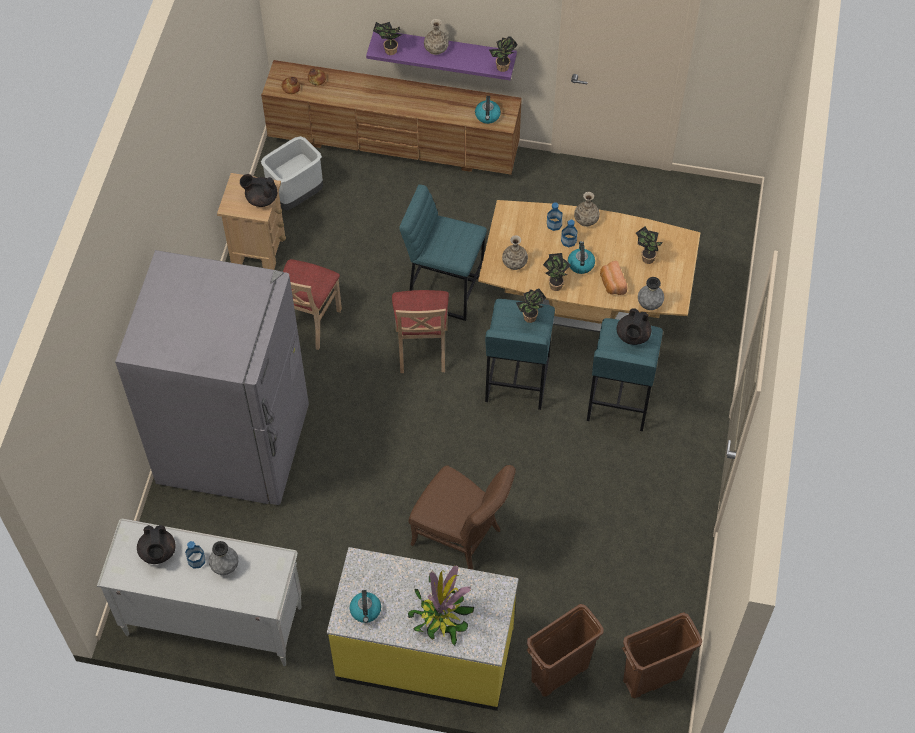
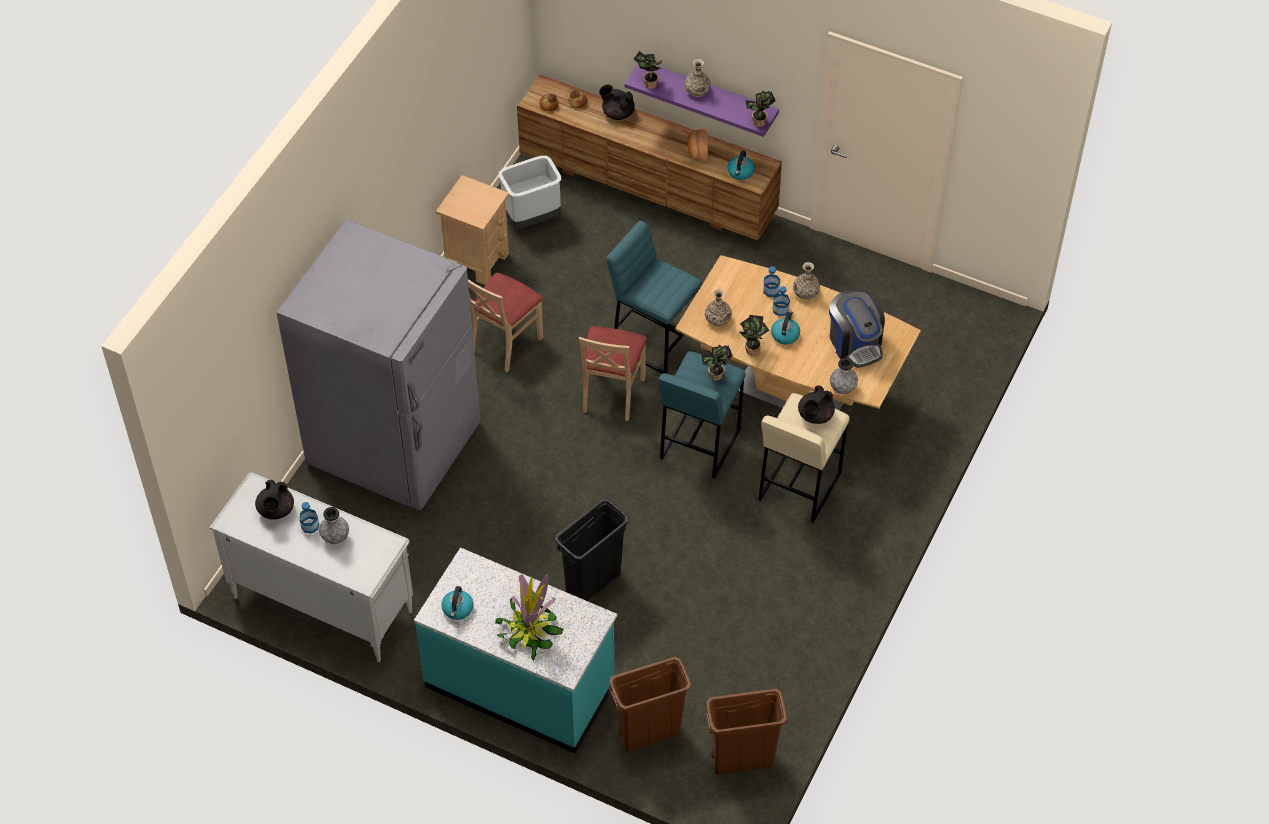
camera: 15 degrees right, 5 degrees down
(261, 198) = (484, 205): black teapot -> black teapot (617, 113)
(425, 654) = (520, 684): yellow counter -> turquoise counter
(461, 538) = (593, 583): brown chair -> black trash can
(611, 284) = (810, 360): bread -> bread (697, 150)
(619, 401) = (798, 488): turquoise stool -> beige stool
(646, 258) = (855, 343): potted plant -> coffee machine

